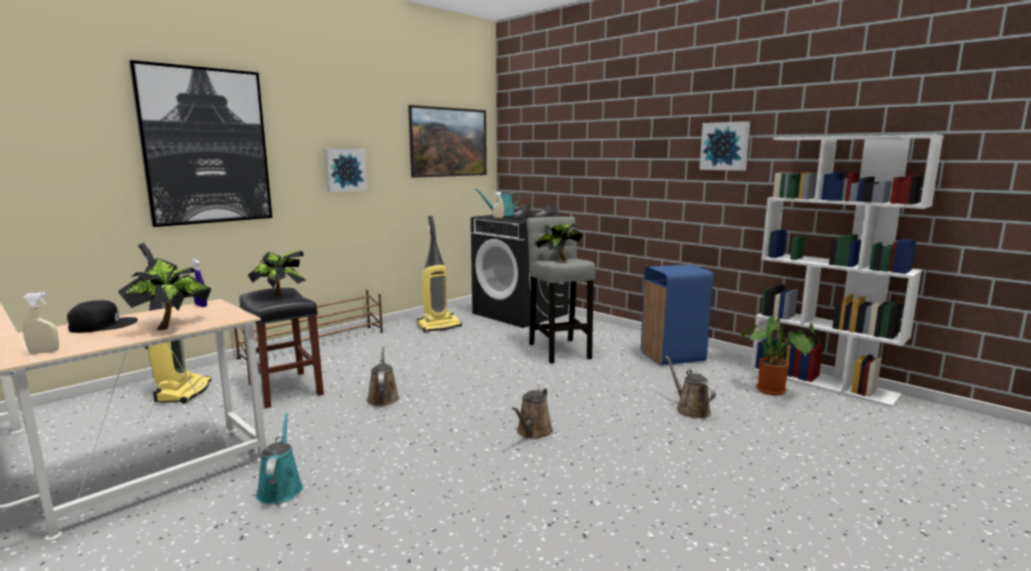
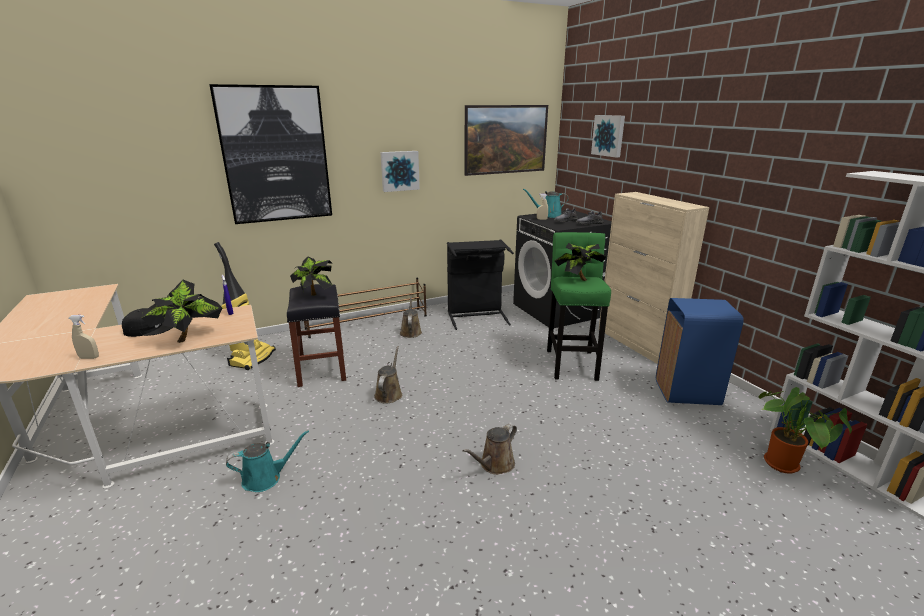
camera: 20 degrees right, 10 degrees up
(280, 488) = (266, 478): turquoise watering can -> turquoise watering can turned 60 degrees clockwise
(439, 326) = (476, 316): vacuum cleaner -> black laundry basket
(559, 349) = (572, 362): grey stool -> green stool
(609, 329) = (636, 343): none -> beige cabinet
(690, 409) = (670, 471): brown watering can -> brown watering can (410, 332)
(725, 146) = (791, 170): picture -> picture (609, 135)

